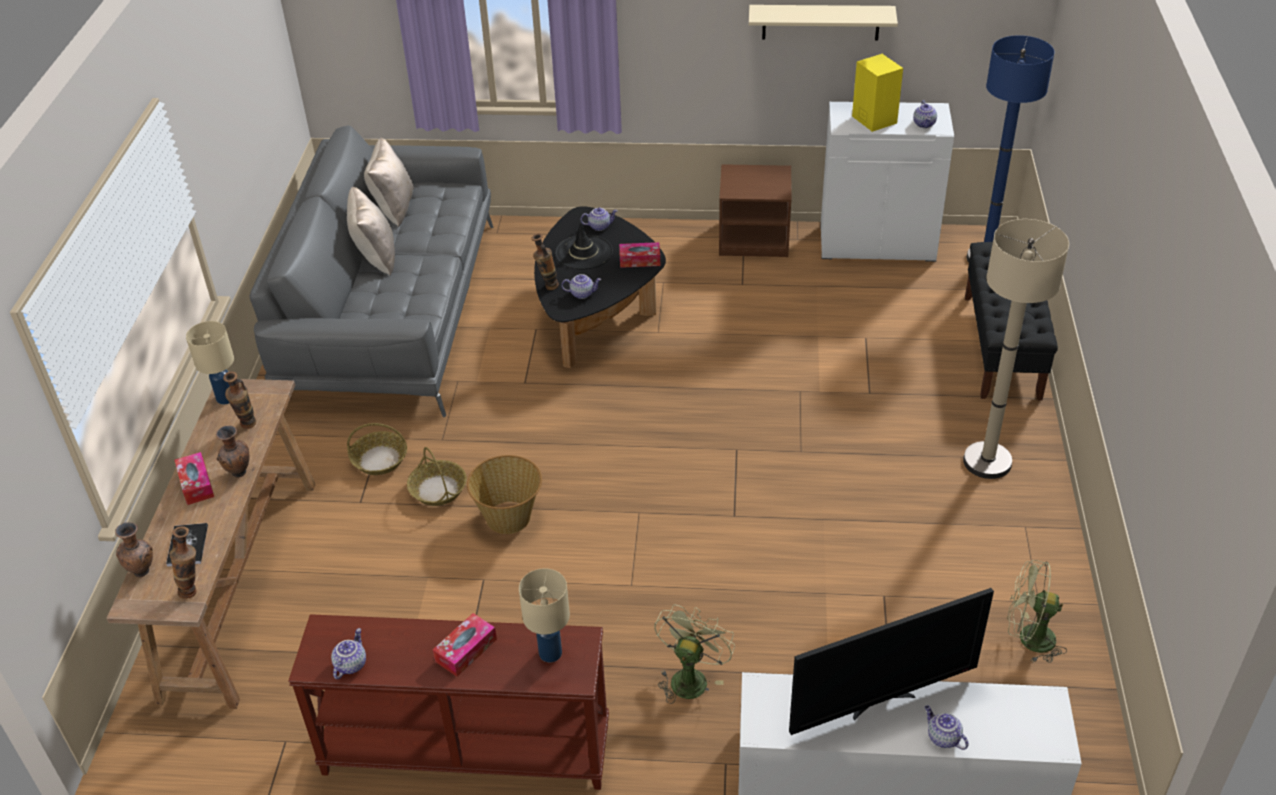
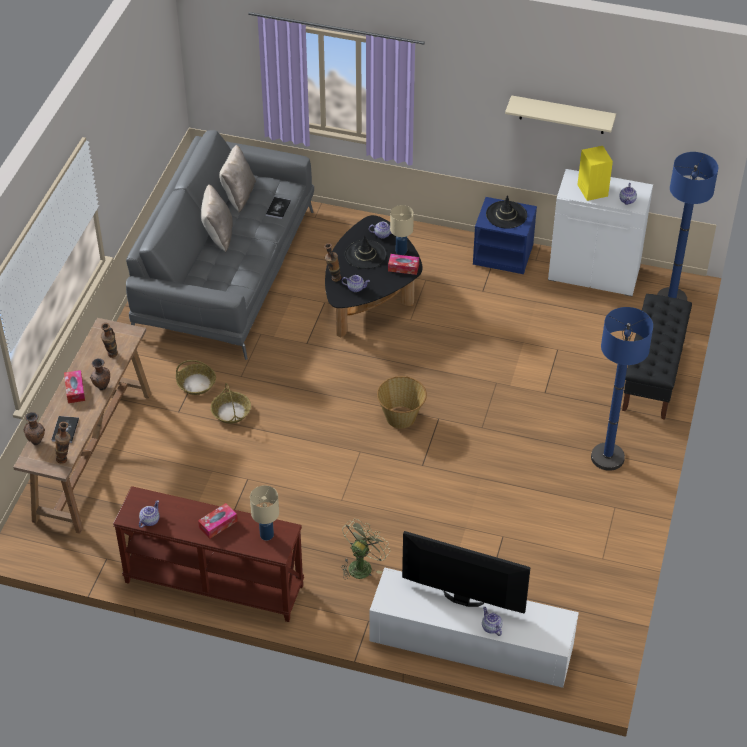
camera: 10 degrees right, 5 degrees up
(225, 398) = (100, 333): beige table lamp -> beige table lamp (401, 251)
(451, 214) = (278, 208): none -> book
(509, 517) = (273, 440): basket -> basket (401, 417)
(754, 239) = (503, 254): brown nightstand -> blue nightstand
(755, 180) = (506, 215): none -> black hat
(881, 702) = (462, 600): television -> television turned 150 degrees counterclockwise
(987, 462) = (607, 457): beige floor lamp -> blue floor lamp
(1028, 638) = (585, 581): green fan -> none

